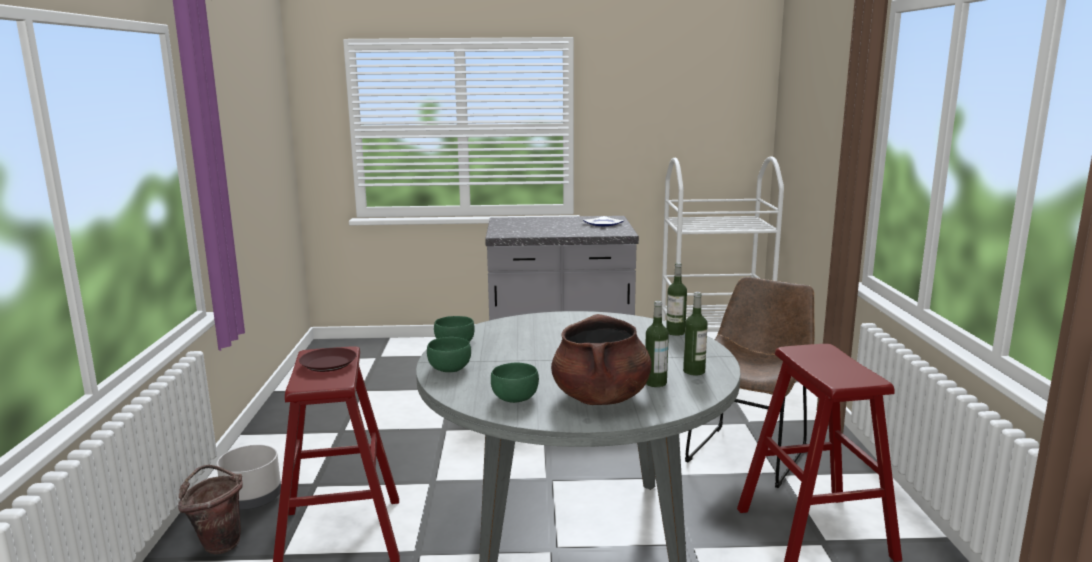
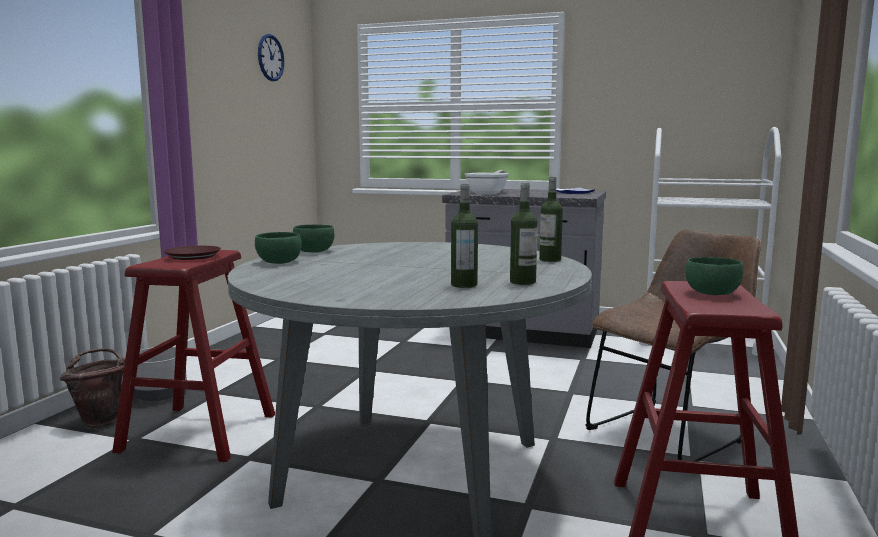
camera: 20 degrees right, 5 degrees down
(260, 87) = (270, 57): none -> wall clock
(514, 398) = (299, 281): green bowl -> green bowl (711, 293)
(526, 230) = (489, 193): none -> frying pan
(601, 398) = (385, 288): brown cooking pot -> none

